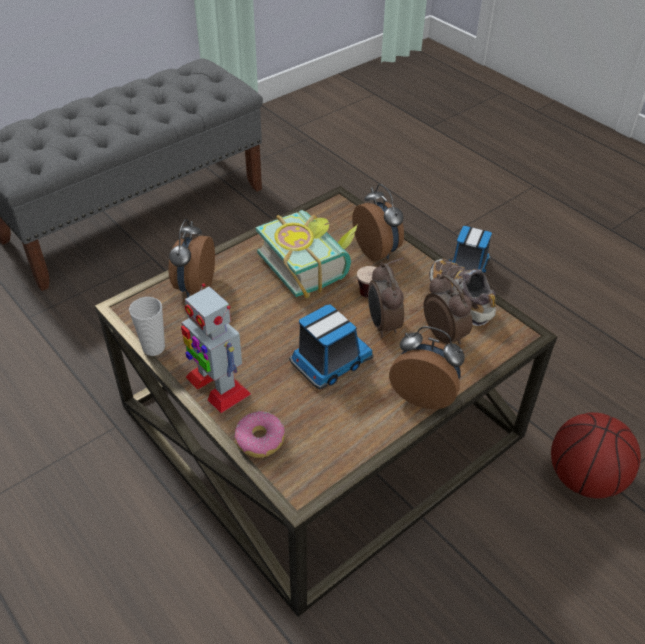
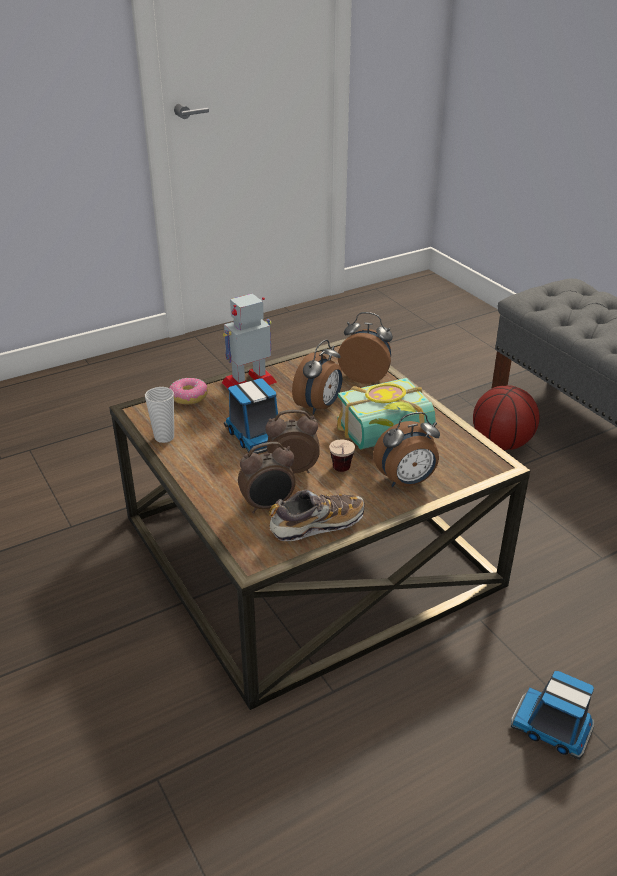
camera: 100 degrees right, 10 degrees down
(154, 348) = (297, 358): cup -> cup (164, 437)
(424, 394) = (199, 480): alarm clock -> alarm clock (319, 407)
(585, 479) = (176, 751): basketball -> basketball (500, 443)

